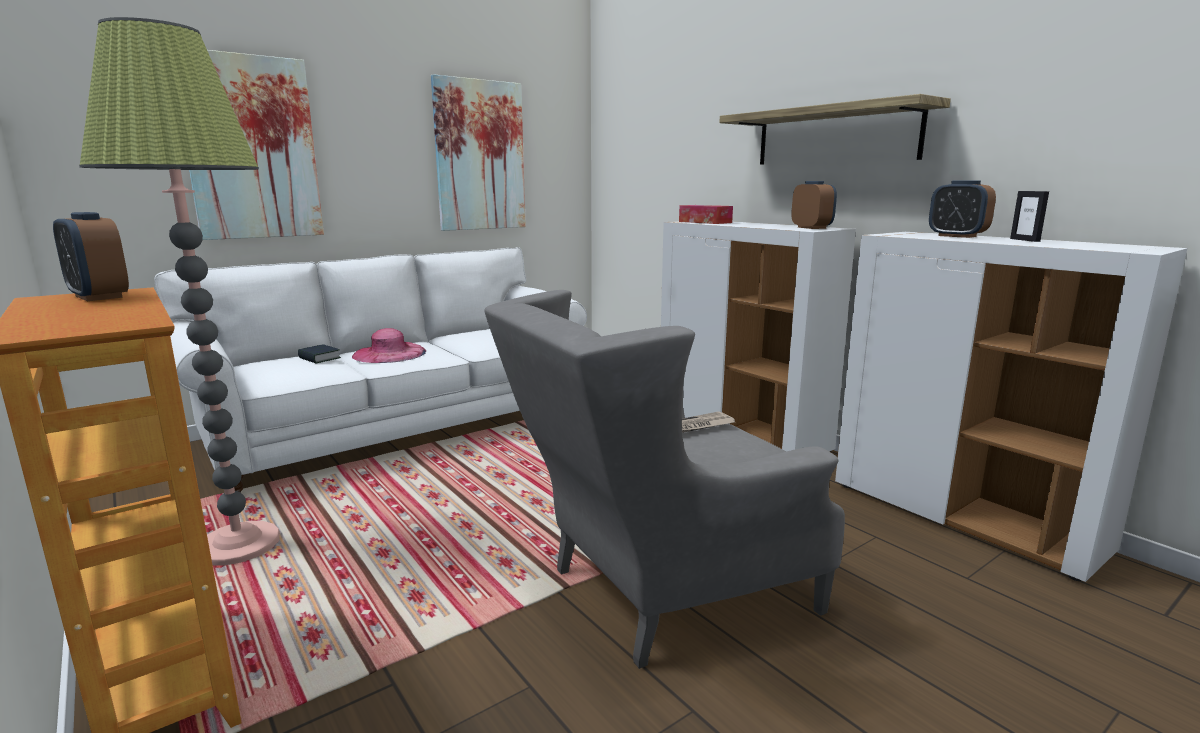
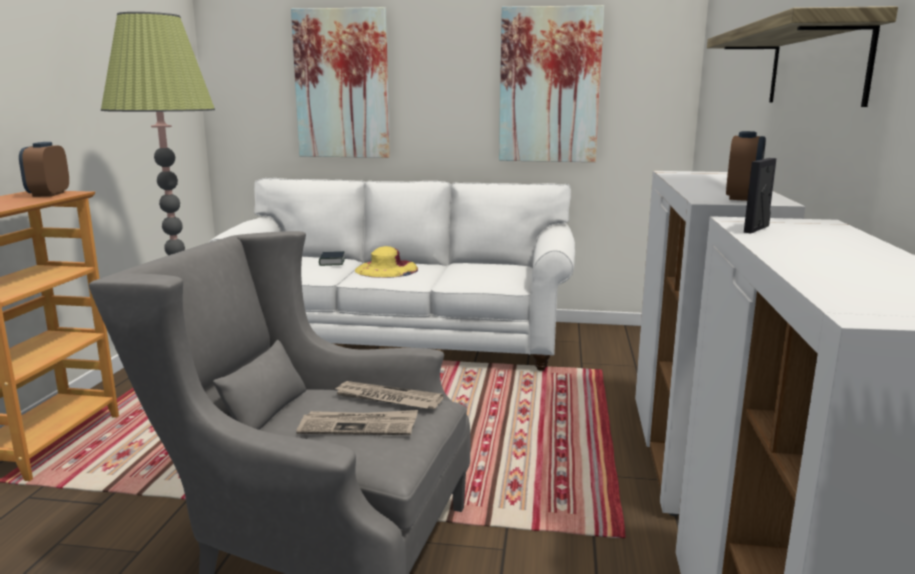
camera: 45 degrees right, 0 degrees up
(389, 353) = (386, 269): pink hat -> yellow hat
(705, 222) = (688, 175): tissue box -> none
(723, 449) = (359, 426): none -> newspaper
(957, 236) = (823, 238): alarm clock -> none
(1025, 240) = (870, 261): picture frame -> picture frame (756, 229)

